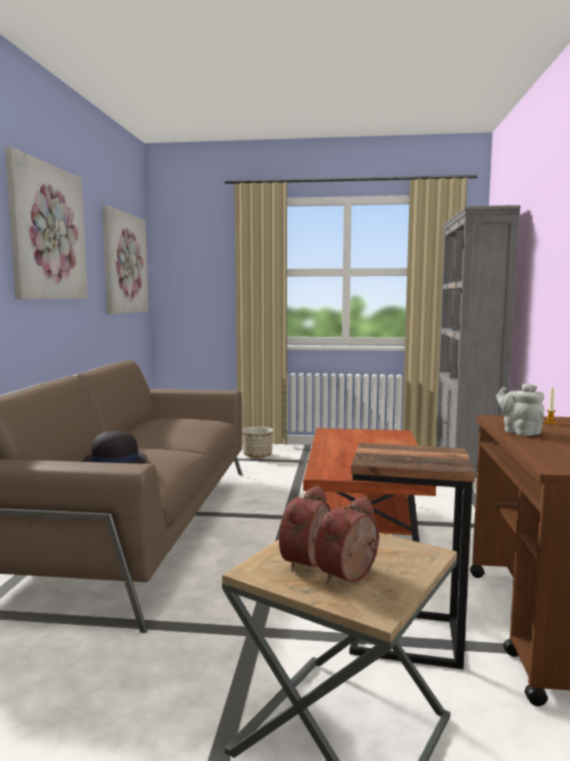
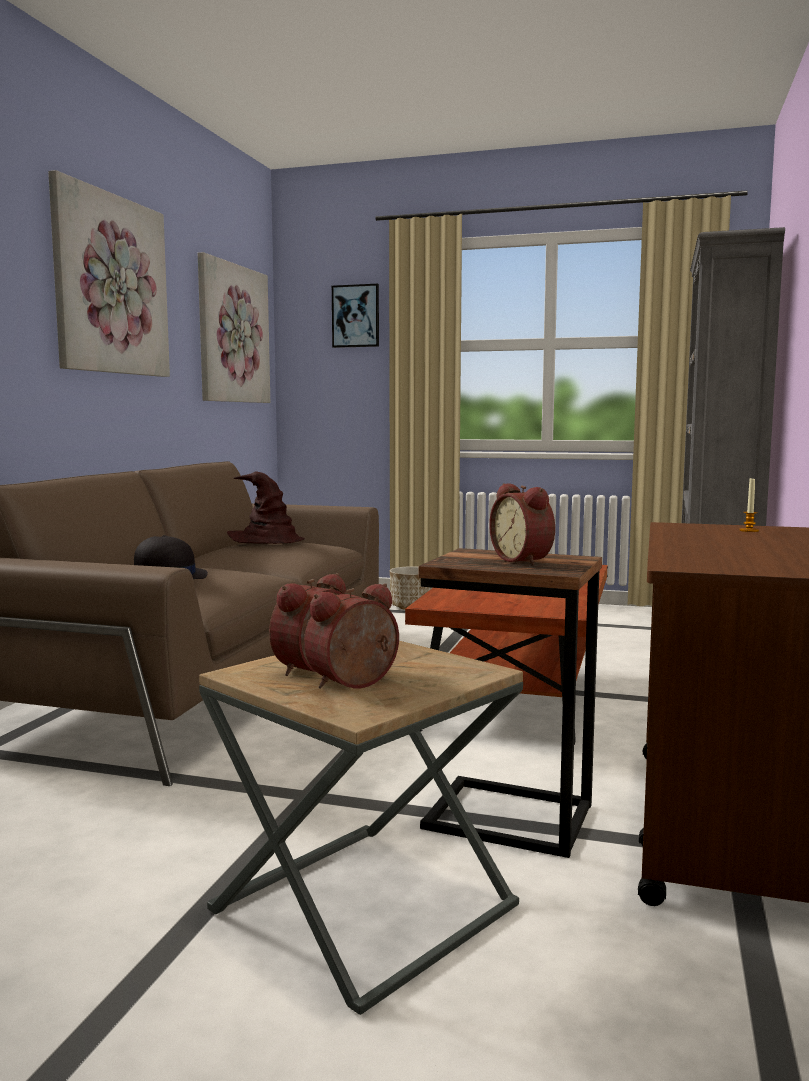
camera: 10 degrees right, 0 degrees up
(168, 420) = (267, 541): none -> brown hat
(209, 250) = (356, 316): none -> picture
(419, 455) = (524, 560): none -> alarm clock
(519, 432) = (686, 537): grey teapot -> none

